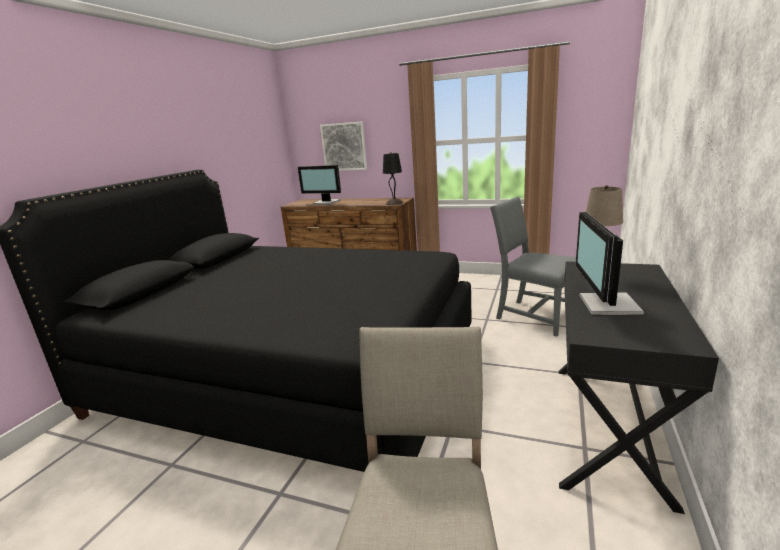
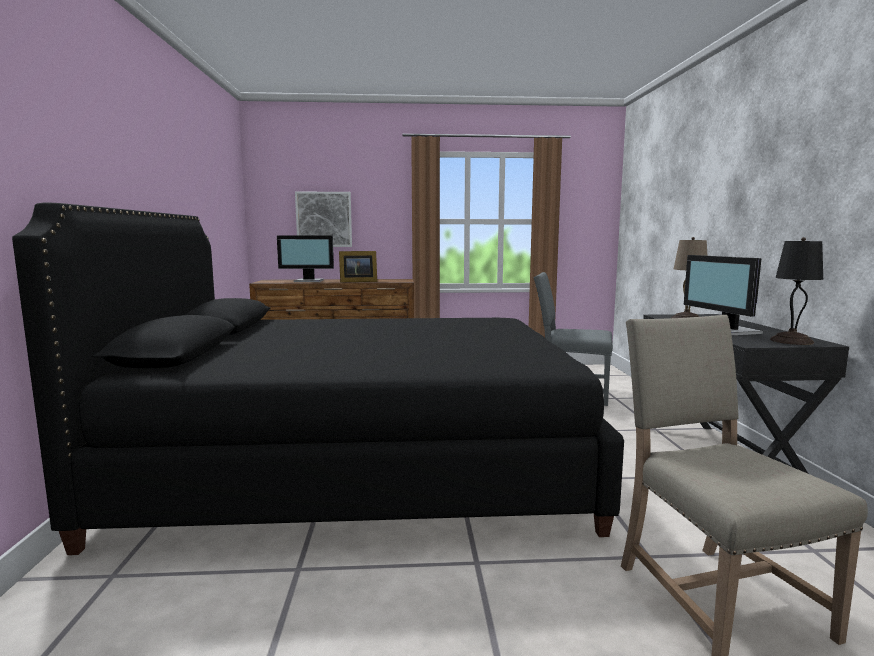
camera: 25 degrees left, 10 degrees down
(359, 203) = (357, 281): none -> picture frame
(394, 203) = (401, 281): black table lamp -> black table lamp (791, 341)

